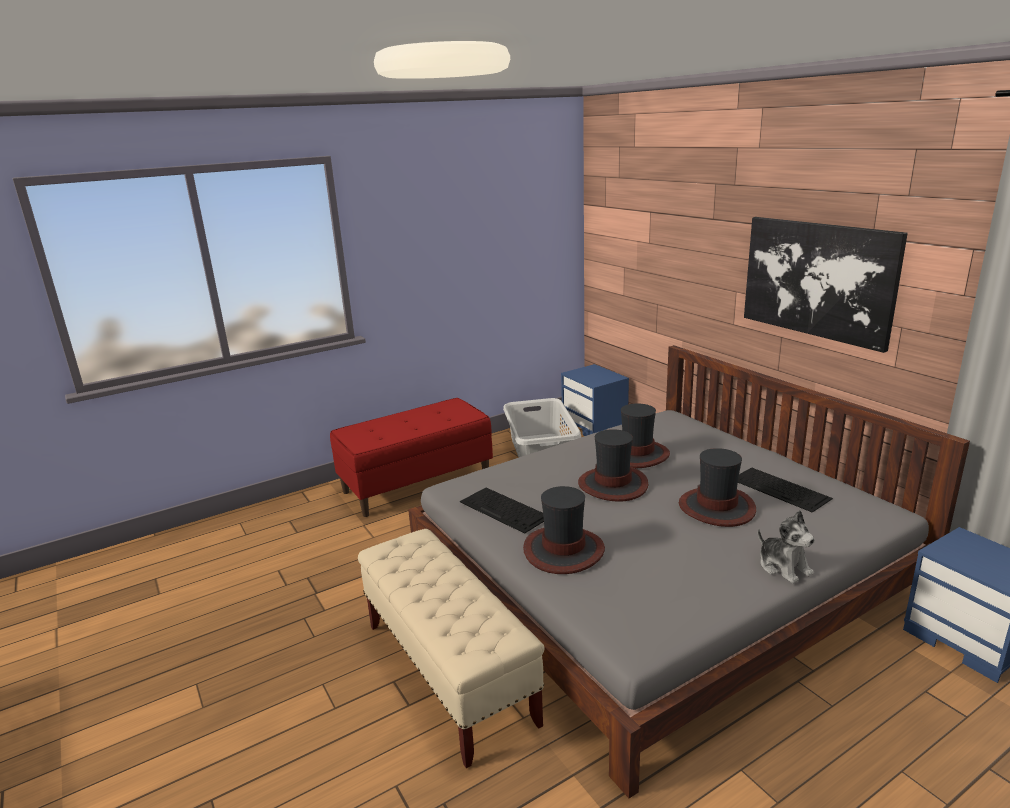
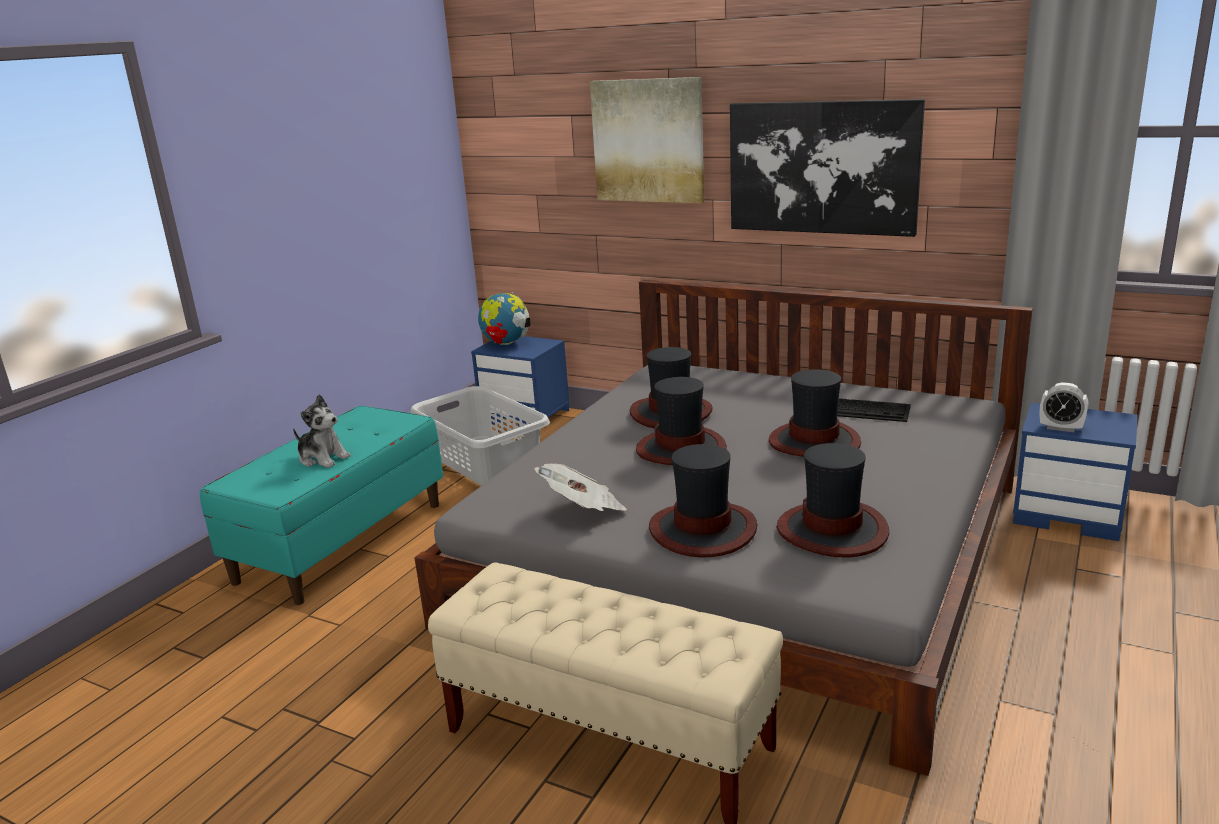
camera: 30 degrees left, 0 degrees up
(417, 483) = (341, 541): red bench -> turquoise bench
(505, 509) = (583, 509): keyboard -> newspaper
(588, 372) = (506, 343): none -> globe
(651, 583) = (832, 530): none -> hat
(696, 238) = (648, 141): none -> picture
(783, 567) = (936, 476): plush toy -> plush toy (323, 458)
(960, 559) = (1060, 428): none -> alarm clock

